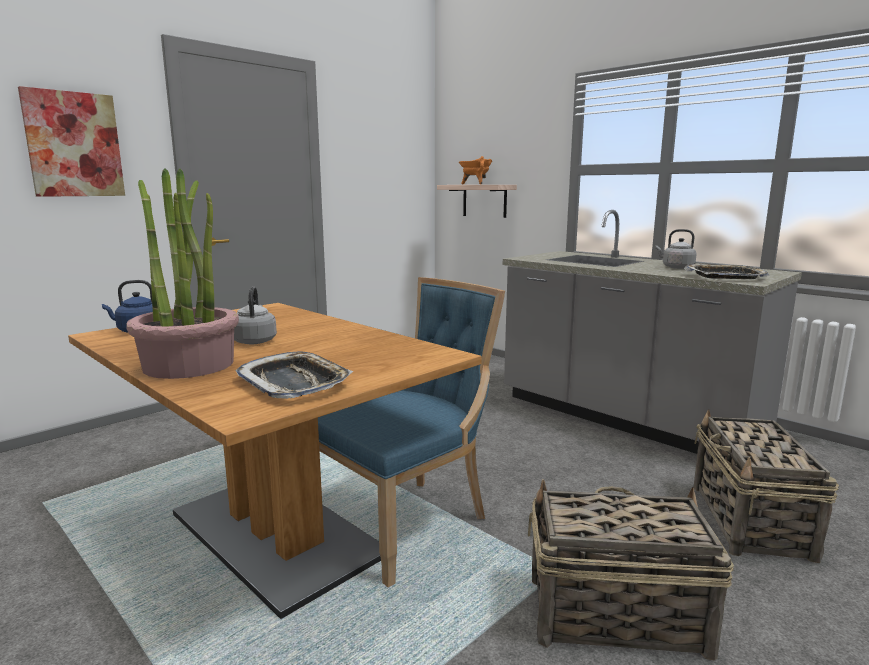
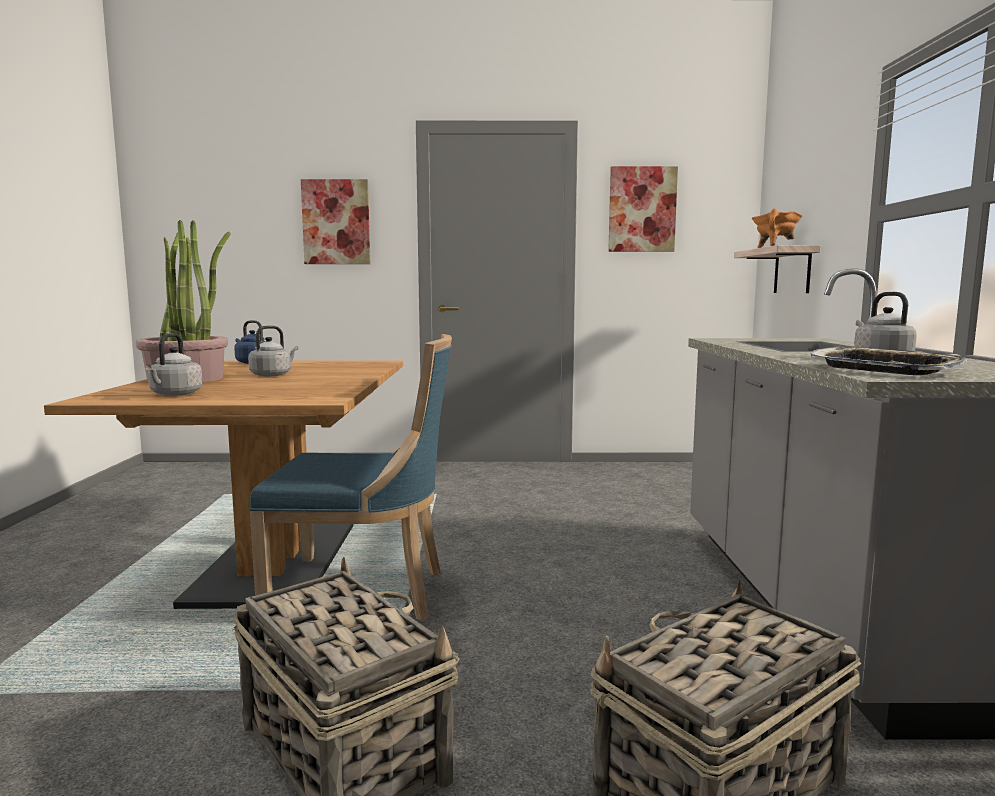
camera: 45 degrees right, 5 degrees down
(294, 383) = (175, 394): tray -> grey kettle
(365, 147) = (642, 209): none -> picture

